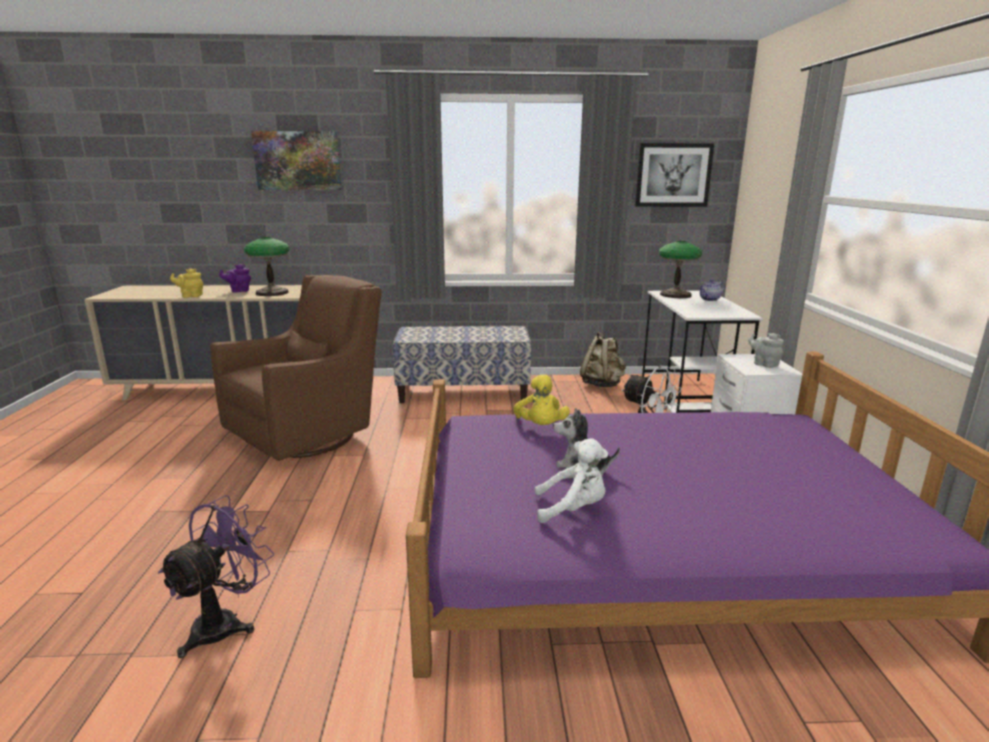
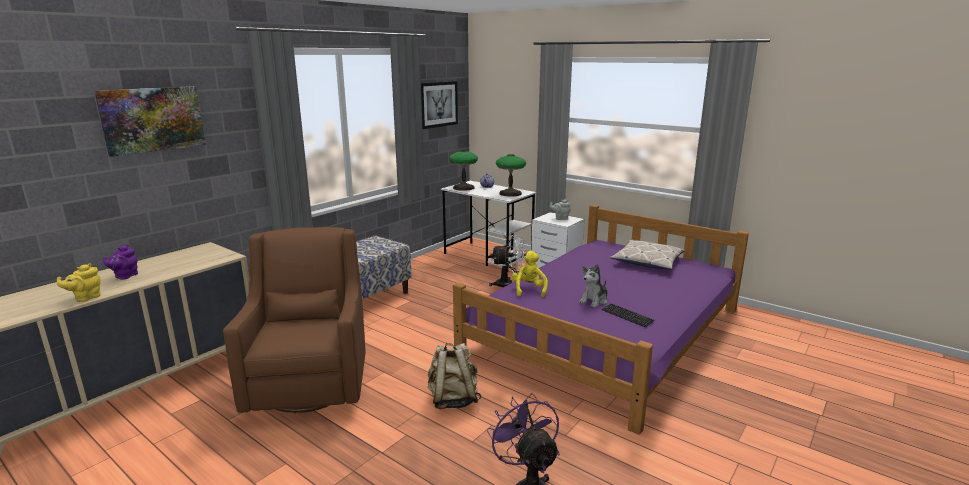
camera: 50 degrees left, 0 degrees up
(271, 293) = (173, 266): table lamp -> table lamp (510, 193)
(540, 427) = (529, 290): yellow plush toy -> yellow plush toy turned 120 degrees counterclockwise
(573, 509) = (627, 316): white plush toy -> keyboard
(602, 384) = (428, 264): beige backpack -> beige backpack (453, 400)
(809, 468) = (647, 261): none -> pillow

